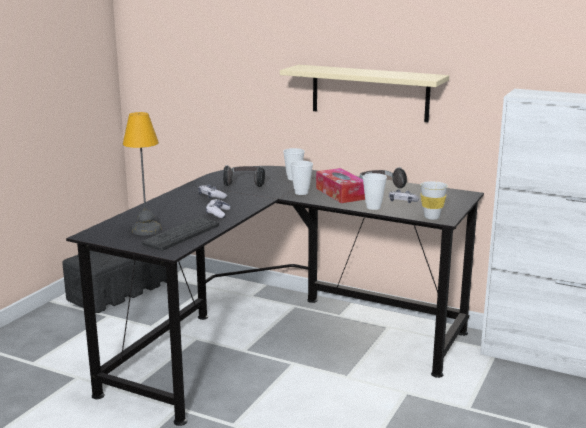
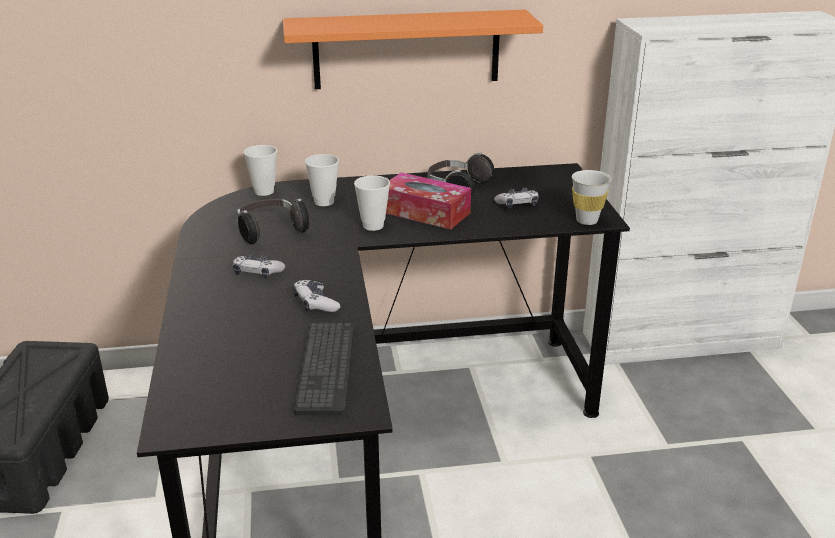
camera: 35 degrees left, 10 degrees up
(147, 229) = (255, 378): table lamp -> none
(369, 93) = (406, 49): beige shelf -> orange shelf
(373, 207) = (499, 224): cup -> cup (264, 191)

